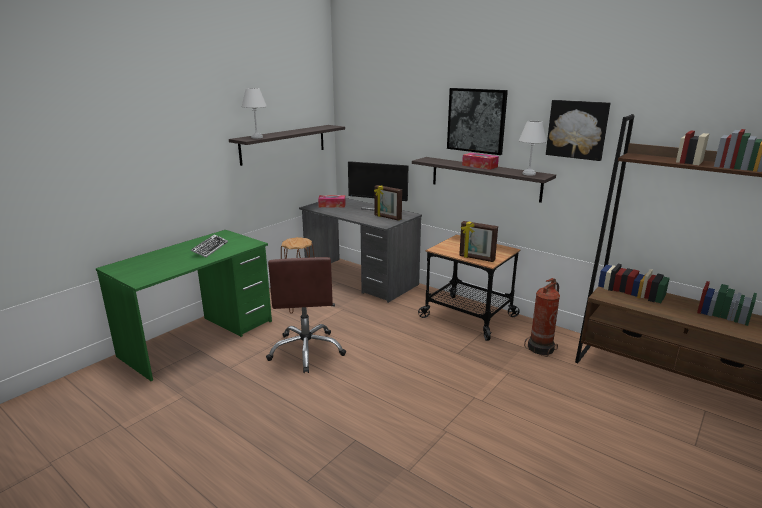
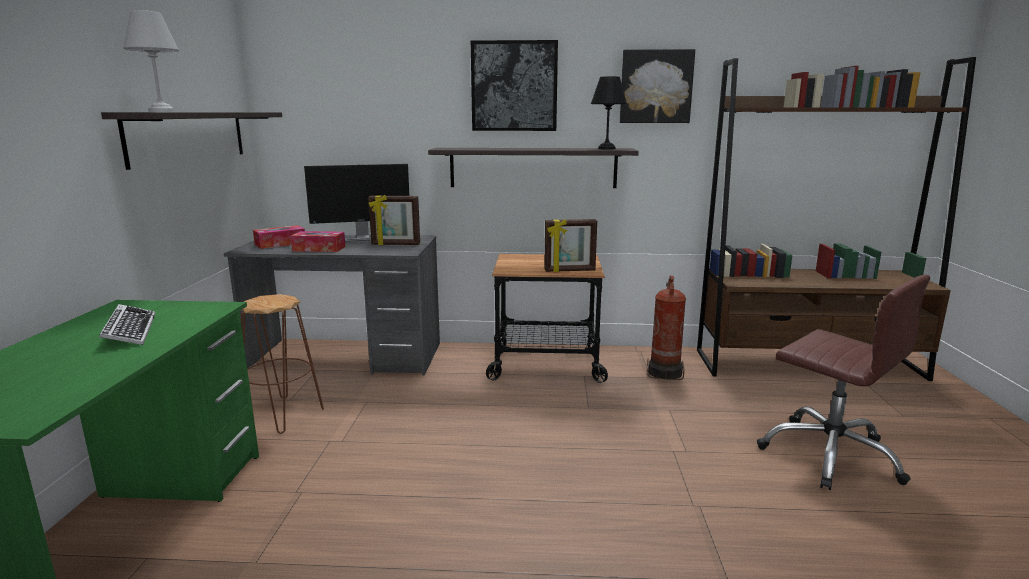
camera: 35 degrees left, 5 degrees down
(307, 351) = (376, 479): brown office chair -> brown office chair (830, 454)
(479, 166) = (531, 148): tissue box -> tissue box (319, 249)
(529, 174) = (607, 149): white table lamp -> black table lamp

